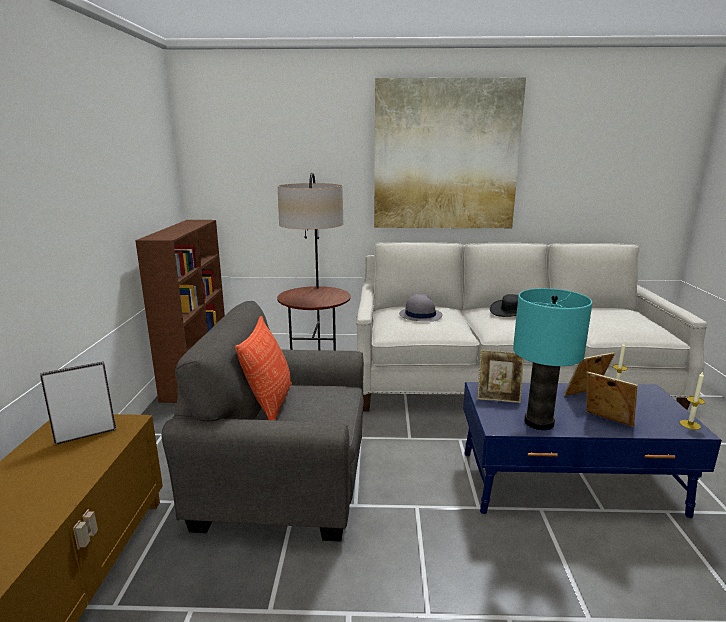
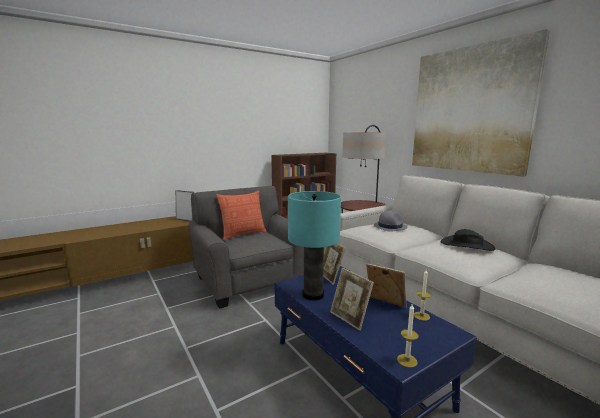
camera: 55 degrees right, 5 degrees down
(606, 422) = (350, 318): picture frame -> picture frame turned 135 degrees clockwise

